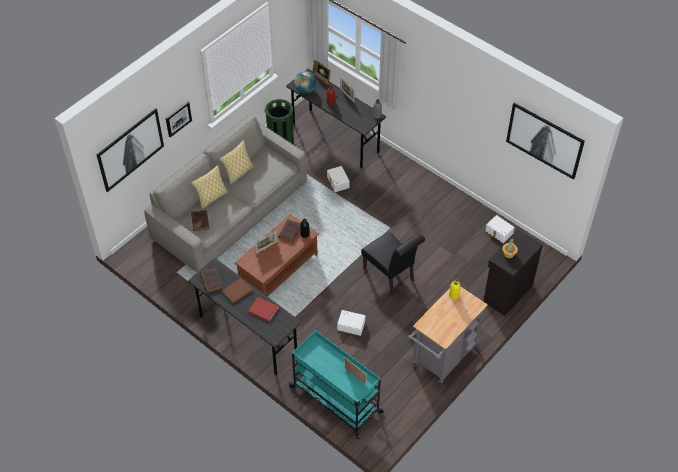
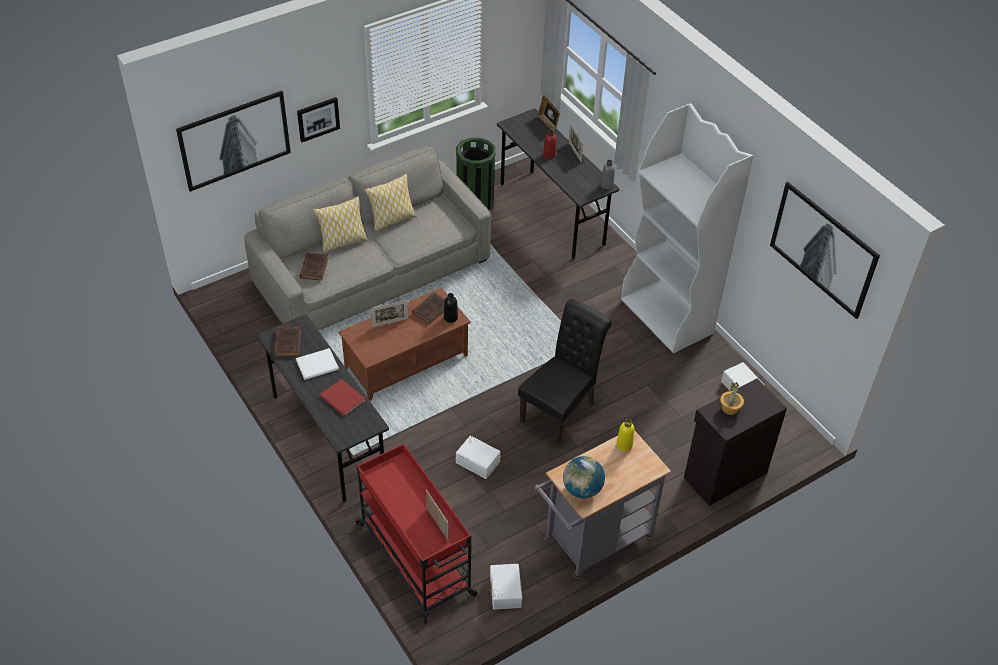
camera: 15 degrees right, 5 degrees down
(238, 291) = (318, 365): brown book -> white book
(305, 90) = (520, 134): globe -> globe (582, 489)
(337, 182) = (532, 269): white storage box -> white storage box (504, 591)
(337, 400) = (416, 560): turquoise cart -> red cart
(391, 276) = (560, 410): black chair -> black chair turned 120 degrees counterclockwise
(437, 194) = (667, 316): none -> white bookcase

